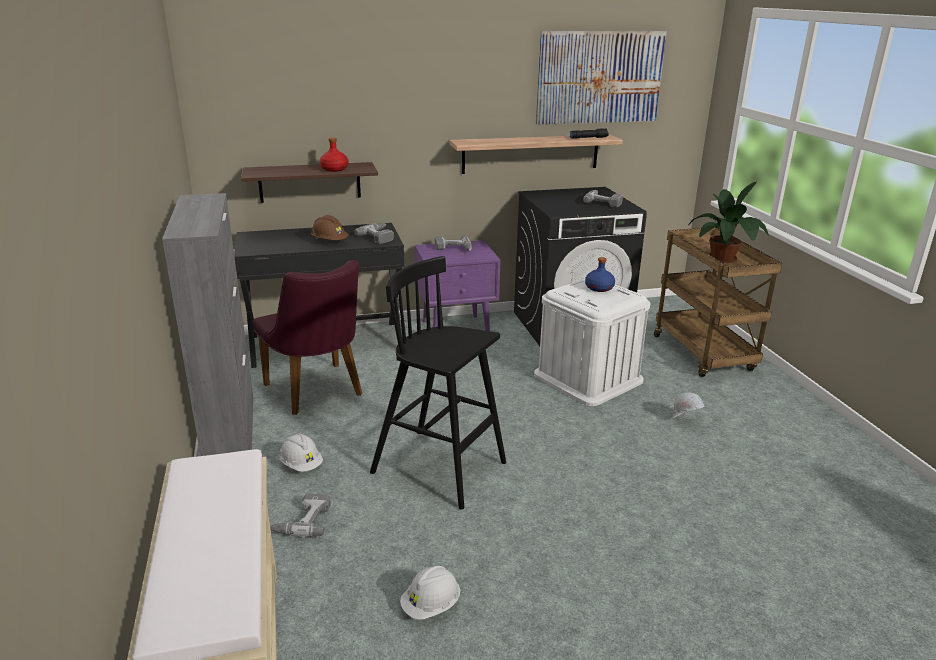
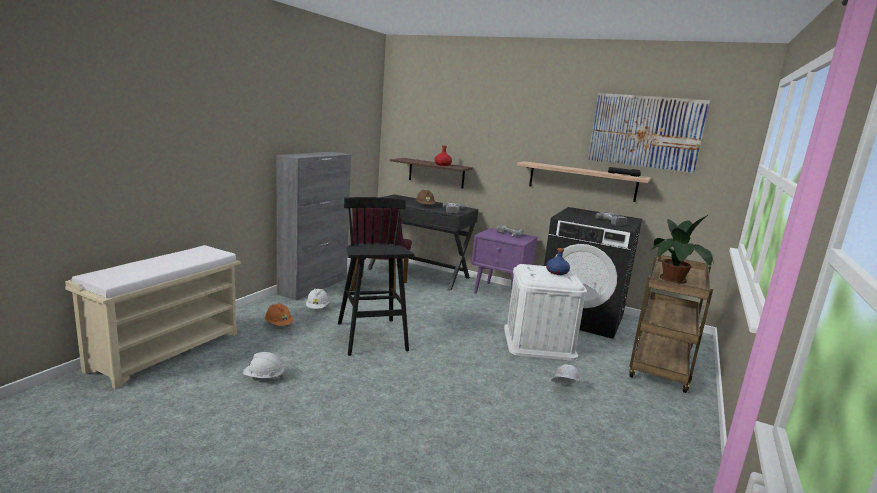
camera: 40 degrees right, 10 degrees down
(302, 521) = (279, 324): power drill -> orange hard hat

